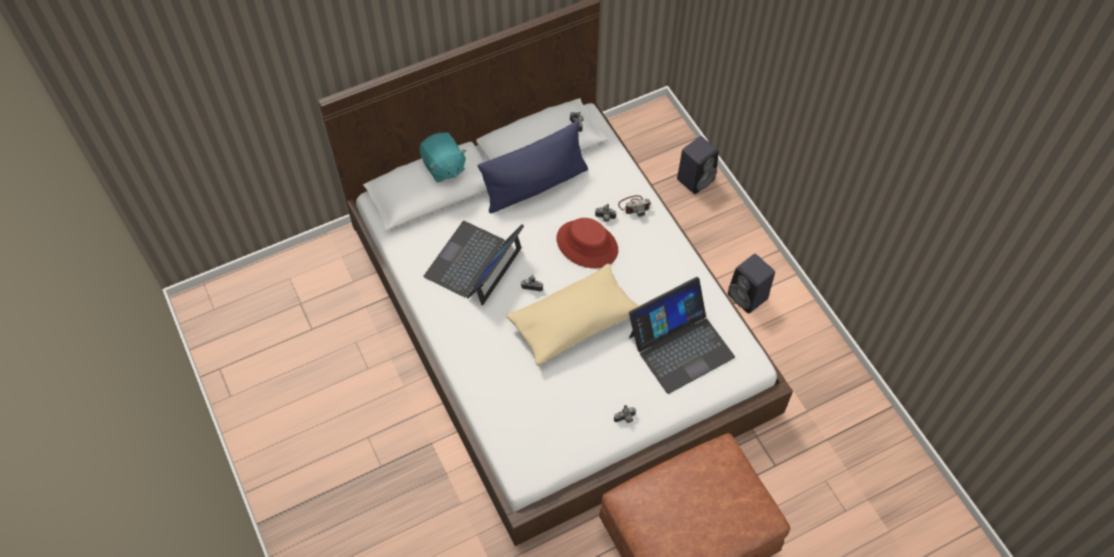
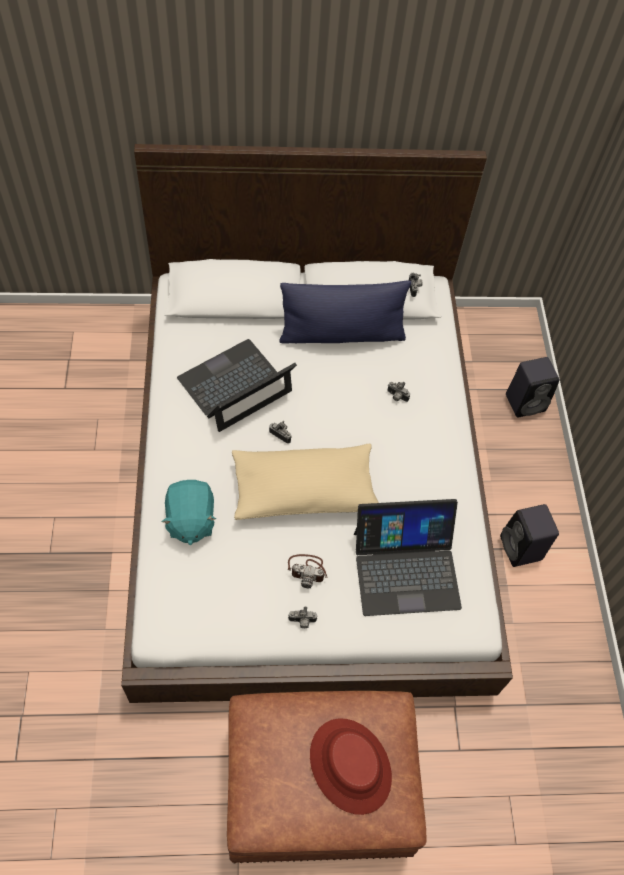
camera: 20 degrees right, 0 degrees up
(443, 167) = (253, 276): turquoise plush toy -> turquoise plush toy (190, 520)
(587, 244) = (363, 416): red hat -> red hat (350, 765)
(634, 206) = (435, 398): camera -> camera (307, 570)

